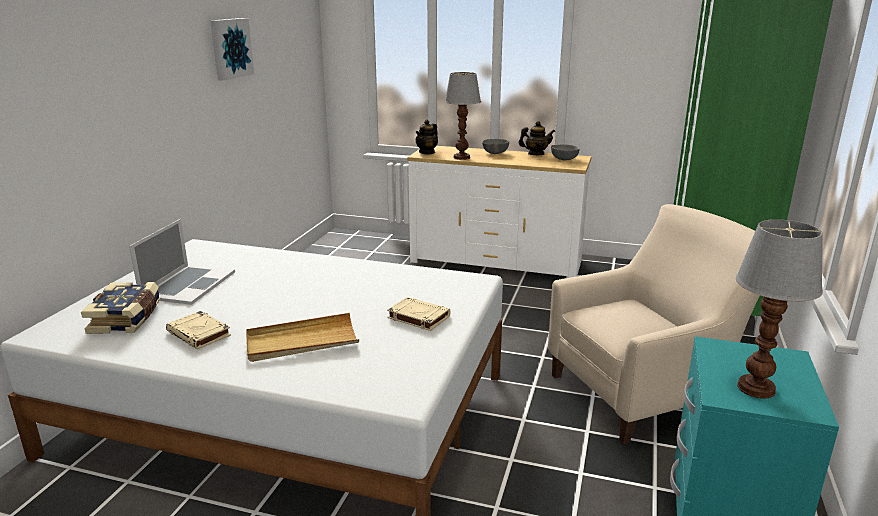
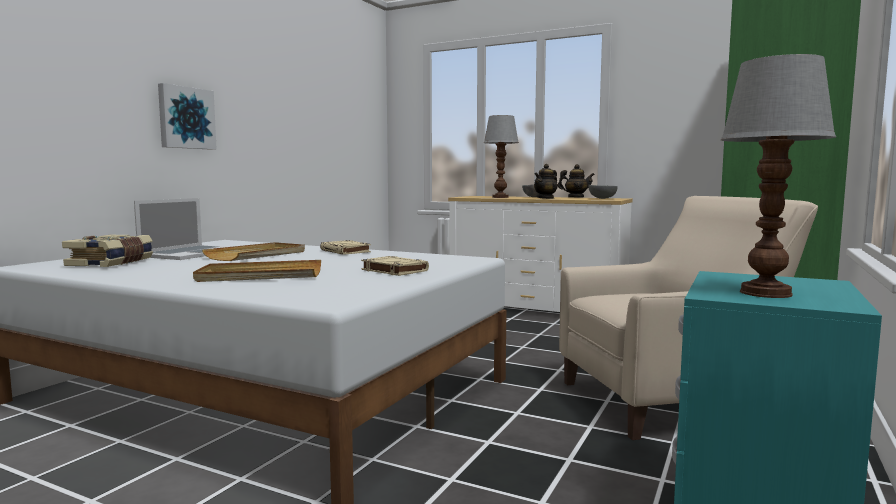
camera: 10 degrees right, 15 degrees down
(199, 334) = (167, 270): beige book -> beige book (346, 251)
(230, 48) = (288, 85): picture -> picture (186, 118)
(261, 285) = (257, 255): none -> beige tray
(427, 152) = (469, 196): teapot -> teapot (546, 198)

